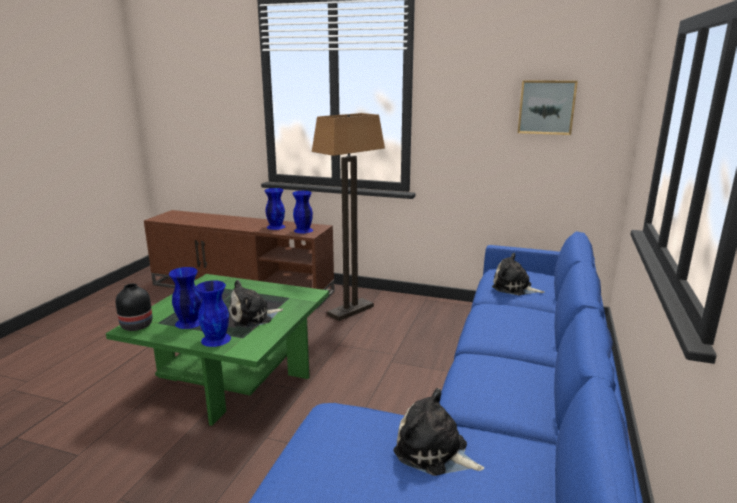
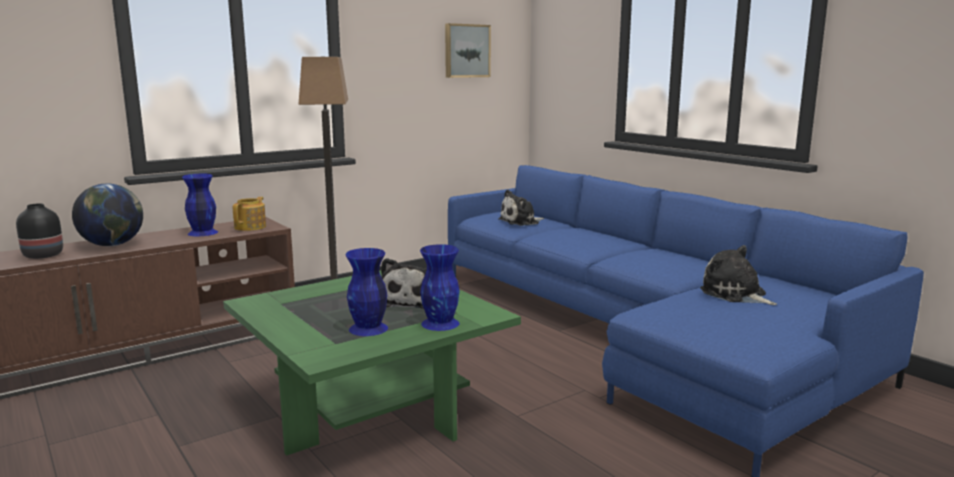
camera: 55 degrees left, 5 degrees down
(136, 326) = (323, 355): black vase -> black vase (44, 255)
(230, 222) = (112, 245): none -> globe
(303, 230) = (251, 227): blue vase -> teapot
(434, 452) = (735, 294): plush toy -> plush toy turned 75 degrees clockwise

